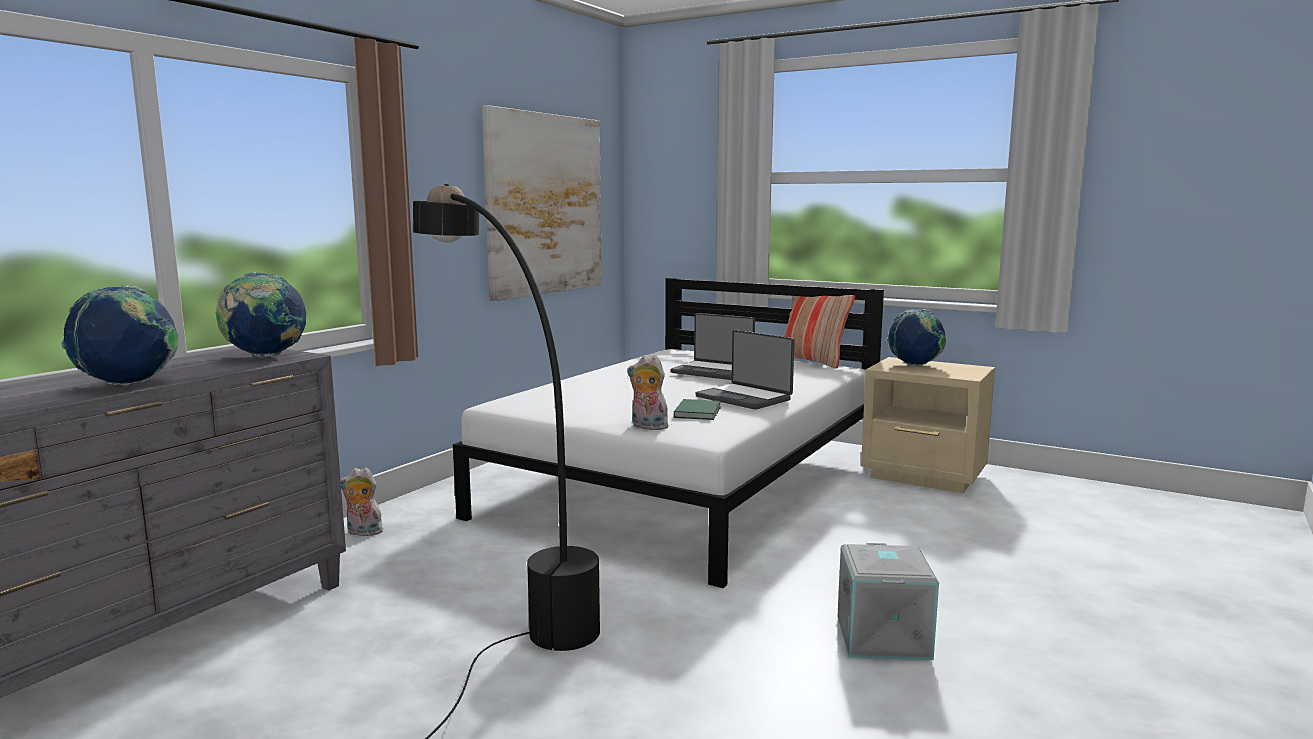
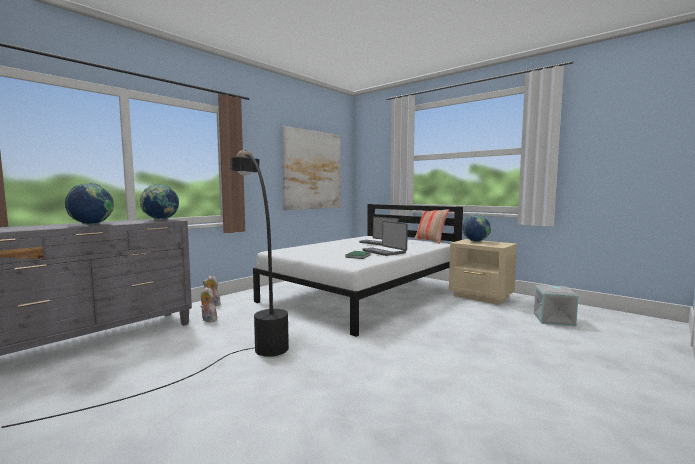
camera: 10 degrees right, 5 degrees down
(647, 427) = (330, 260): plush toy -> plush toy (208, 320)
(885, 638) = (424, 363): grey storage box -> grey storage box (554, 320)

